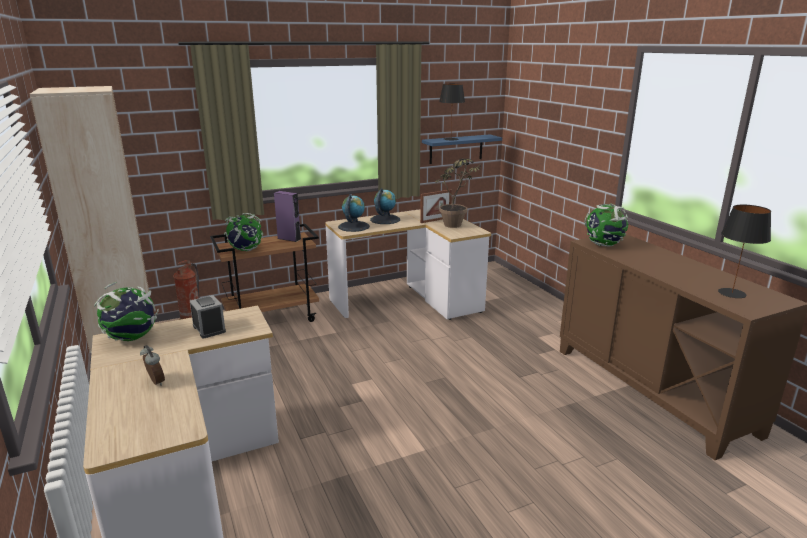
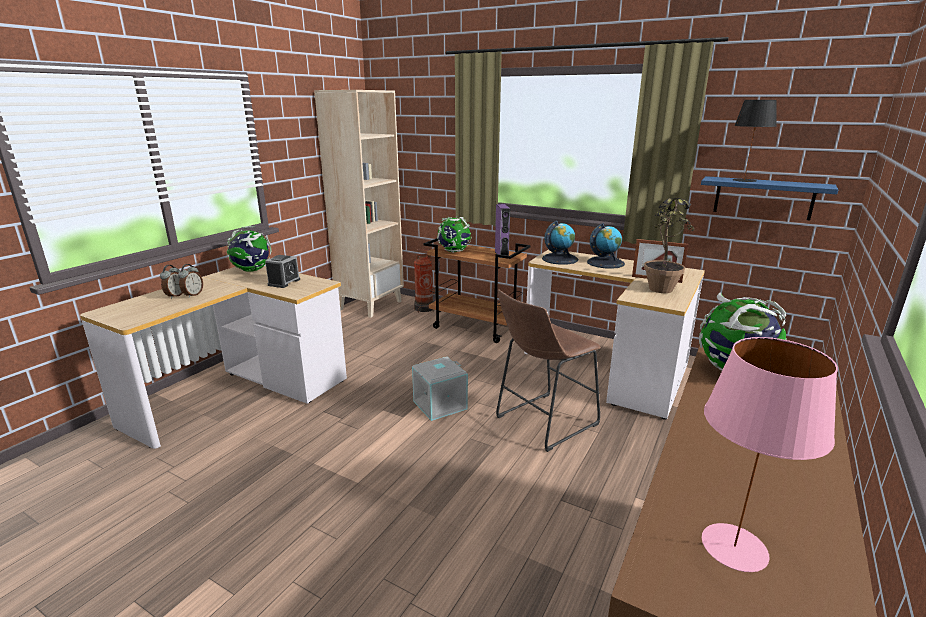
camera: 55 degrees right, 0 degrees up
(136, 394) = (175, 296): none -> alarm clock
(368, 379) = (440, 405): none -> grey storage box
(439, 349) = (542, 422): none -> brown stool
(732, 293) = (734, 548): black table lamp -> pink table lamp

